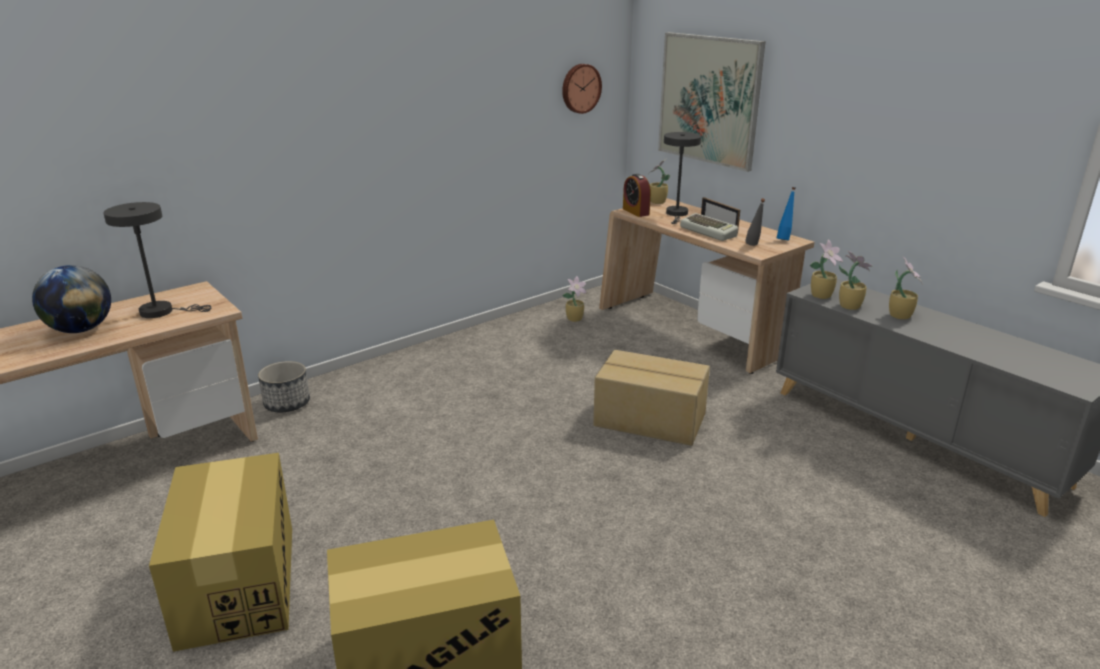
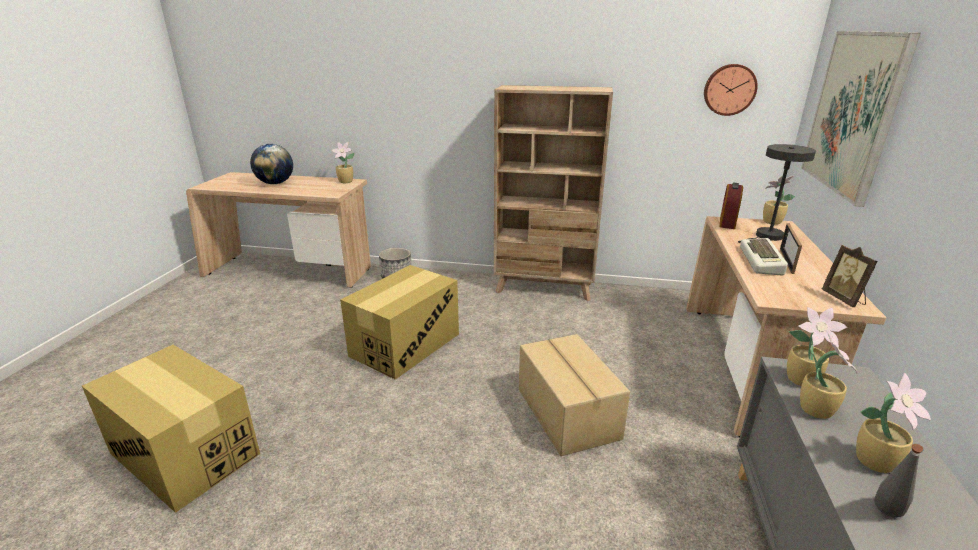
camera: 50 degrees right, 0 degrees up
(162, 311) = (315, 186): grey table lamp -> none
(238, 584) = (219, 352): cardboard box -> cardboard box (405, 345)
(464, 342) = (544, 288): none -> beige bookcase
(575, 319) = (653, 308): potted plant -> potted plant (346, 182)
(753, 246) = (782, 290): grey bottle -> grey bottle (884, 516)
(784, 239) = (844, 299): blue bottle -> picture frame

